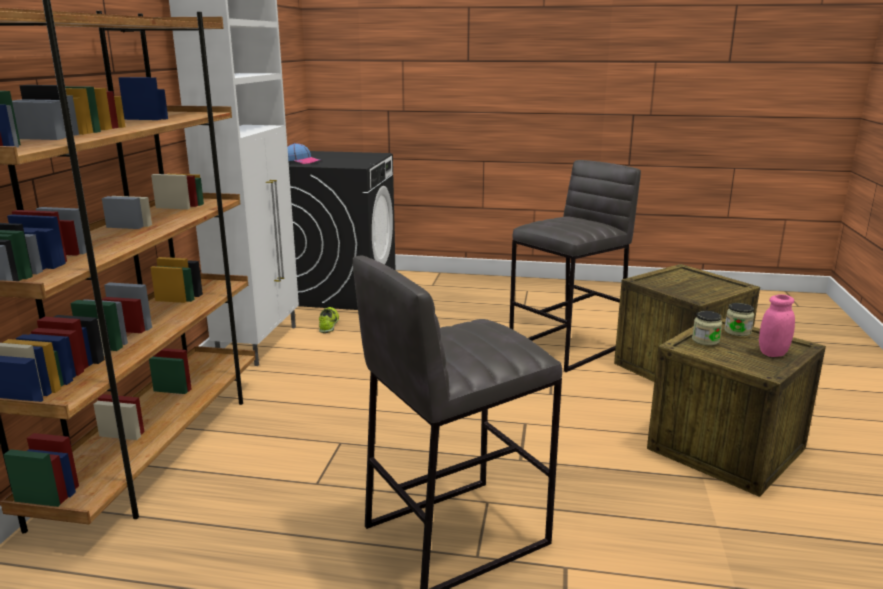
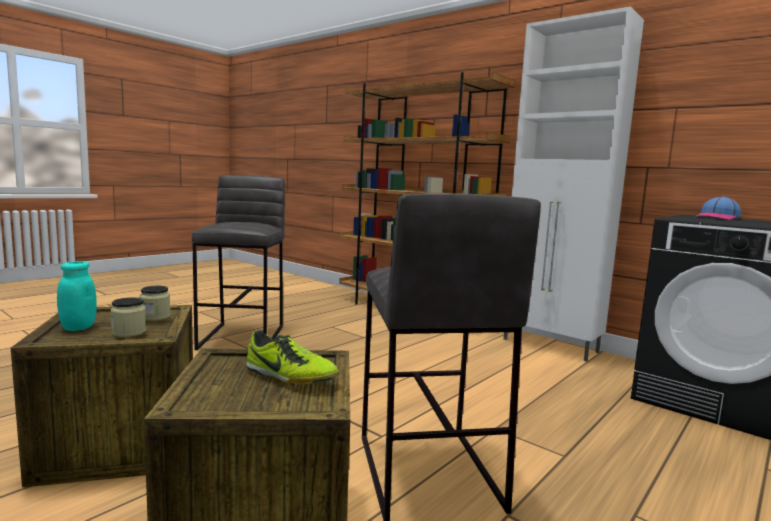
camera: 120 degrees right, 10 degrees down
(329, 324) = (589, 373): shoe -> shoe (290, 376)
(773, 353) = (78, 327): pink jar -> turquoise jar

